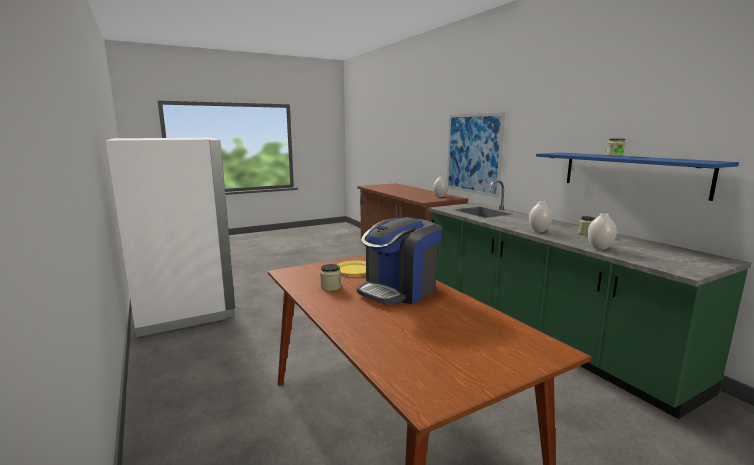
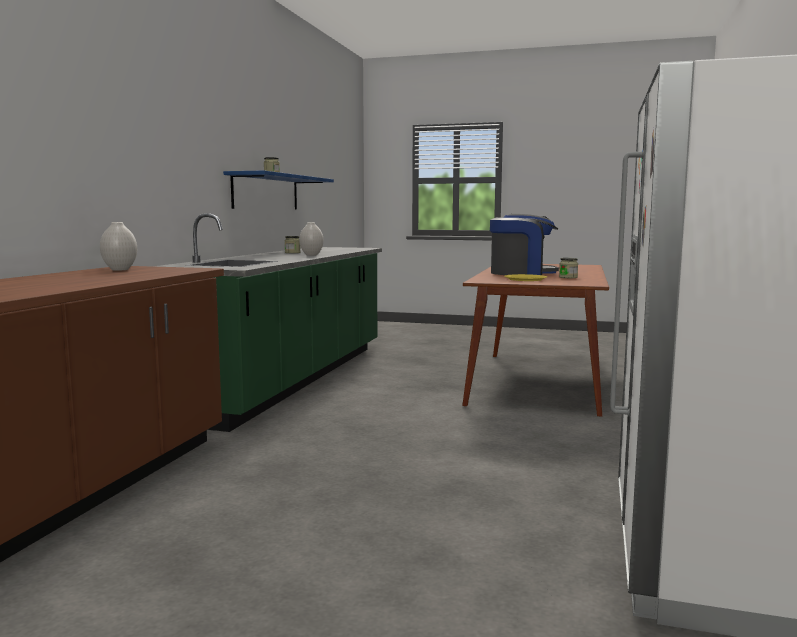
camera: 135 degrees left, 5 degrees down
(473, 153) = (113, 171): picture -> none
(599, 248) = (343, 251): white vase -> none

